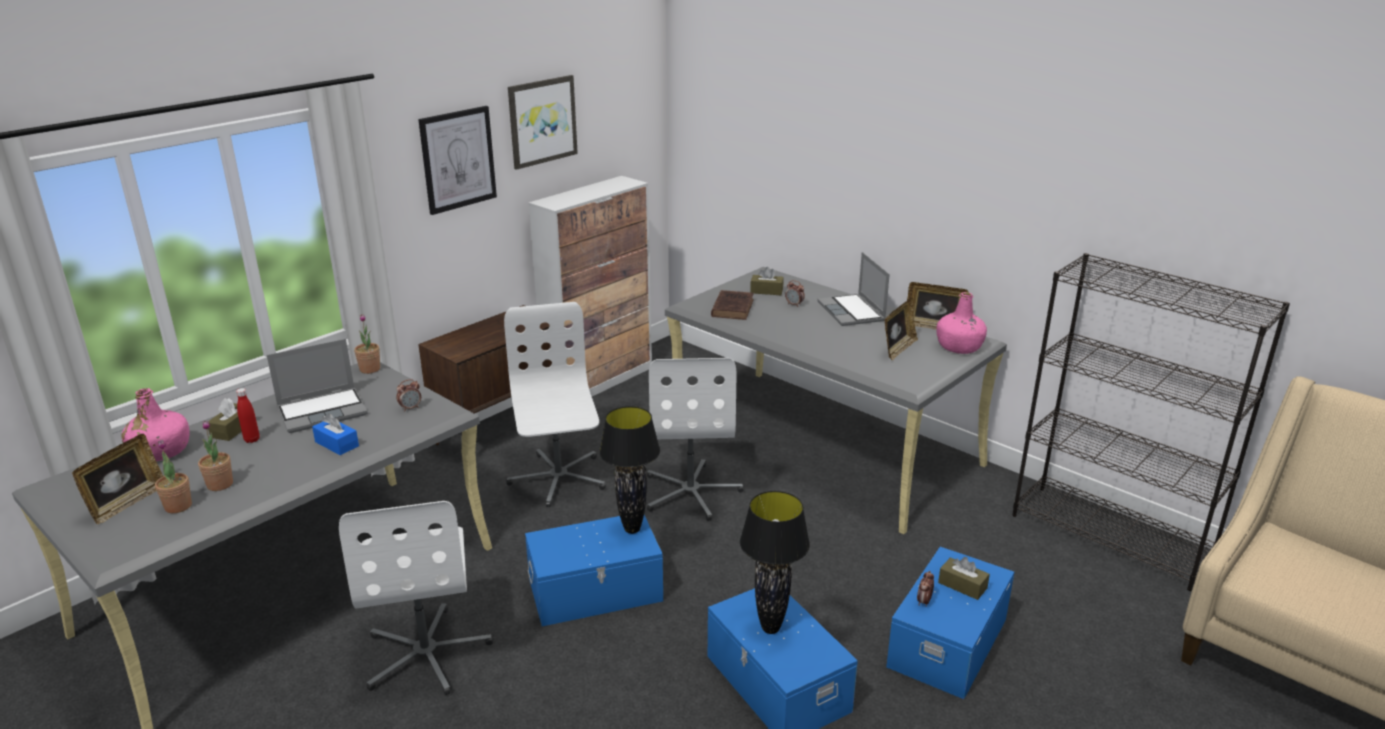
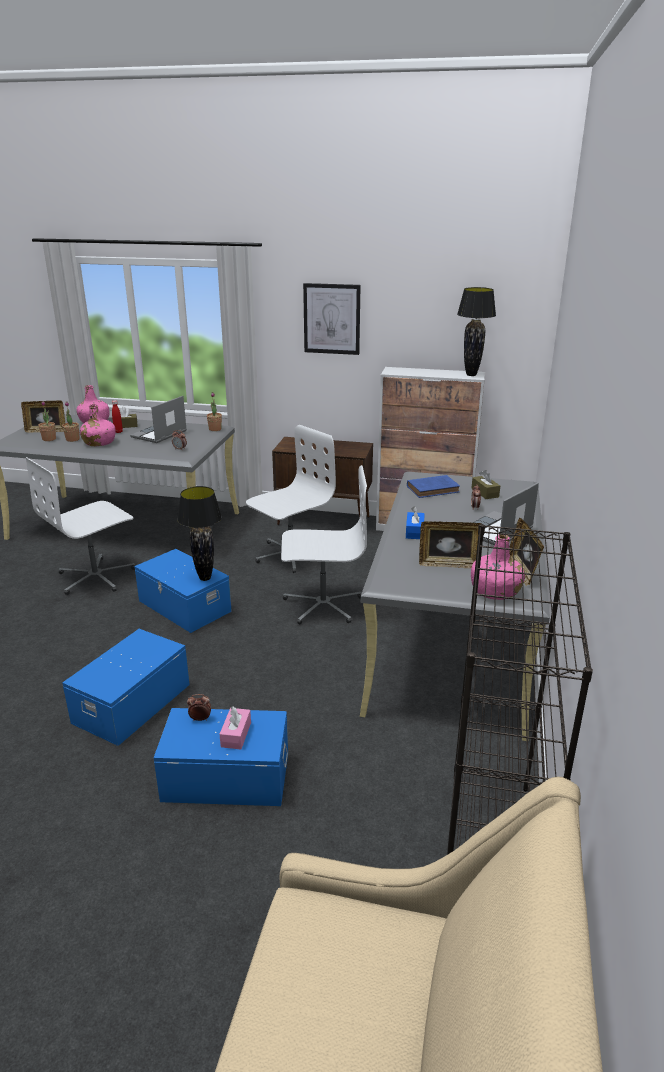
camera: 60 degrees right, 0 degrees up
(278, 464) = (99, 443): none -> pink bottle
(323, 411) = (159, 434): laptop -> laptop turned 90 degrees clockwise
(337, 444) = (127, 447): blue tissue box -> blue tissue box (414, 531)
(542, 121) = (411, 307): picture -> none
(691, 492) = (322, 604): white office chair -> white office chair turned 150 degrees counterclockwise
(733, 308) = (434, 489): brown book -> blue book
(771, 629) = (127, 658): black table lamp -> black table lamp (471, 375)
(962, 585) = (236, 734): brown tissue box -> pink tissue box

